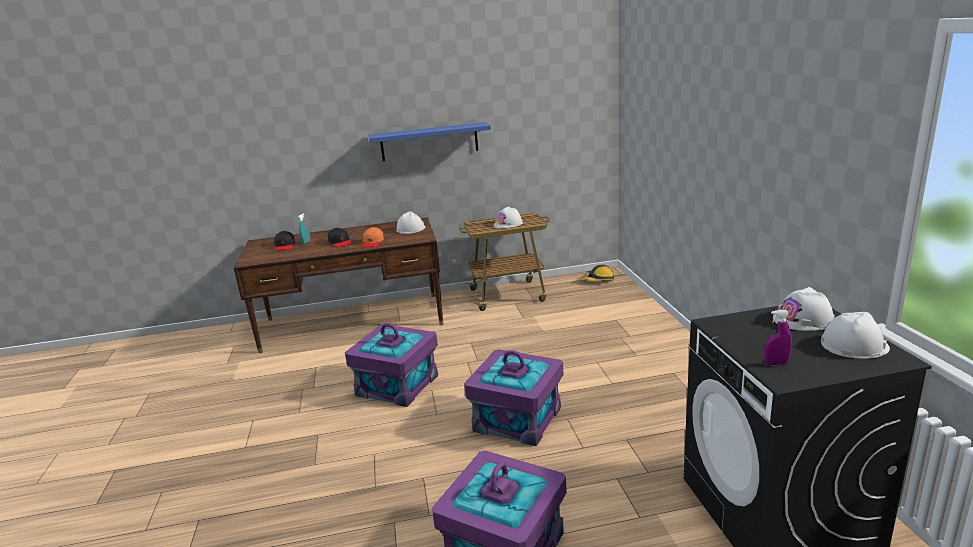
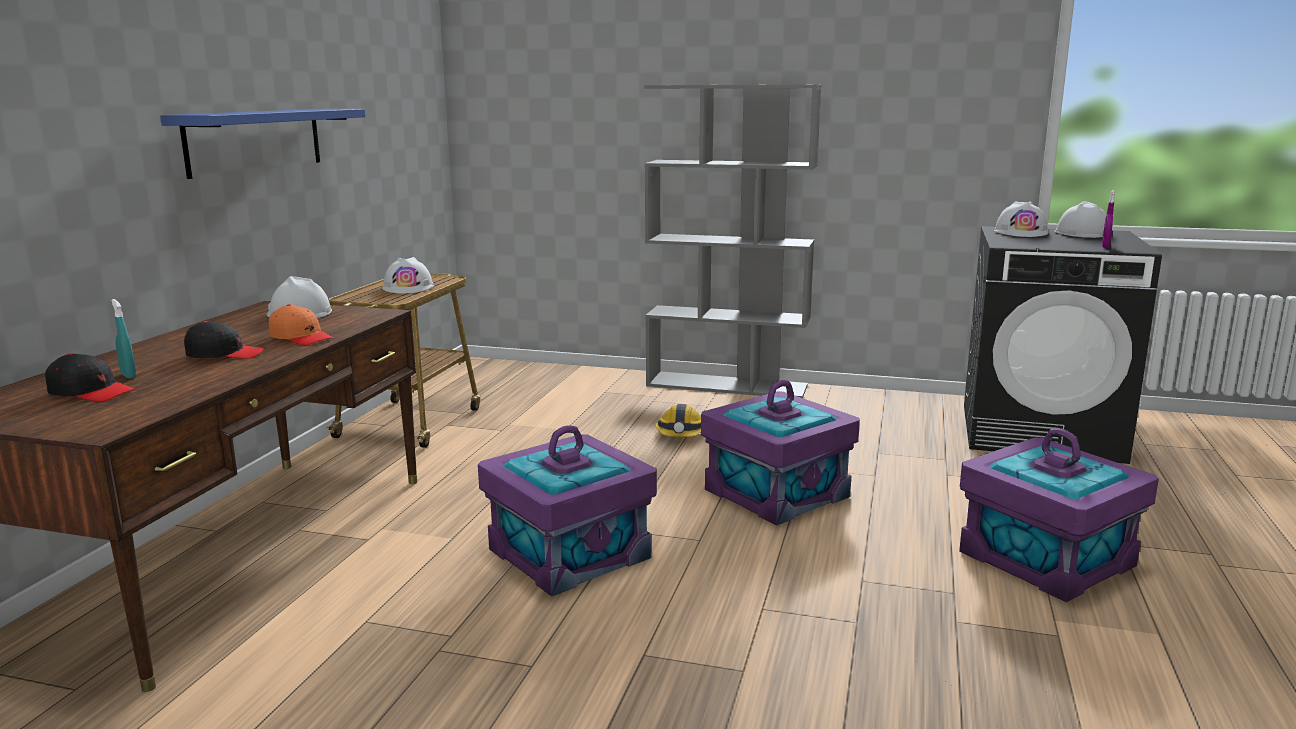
camera: 65 degrees left, 5 degrees down
(599, 280) = (480, 371): hard hat -> hard hat (681, 434)
(685, 350) = (727, 385): none -> grey bookcase

